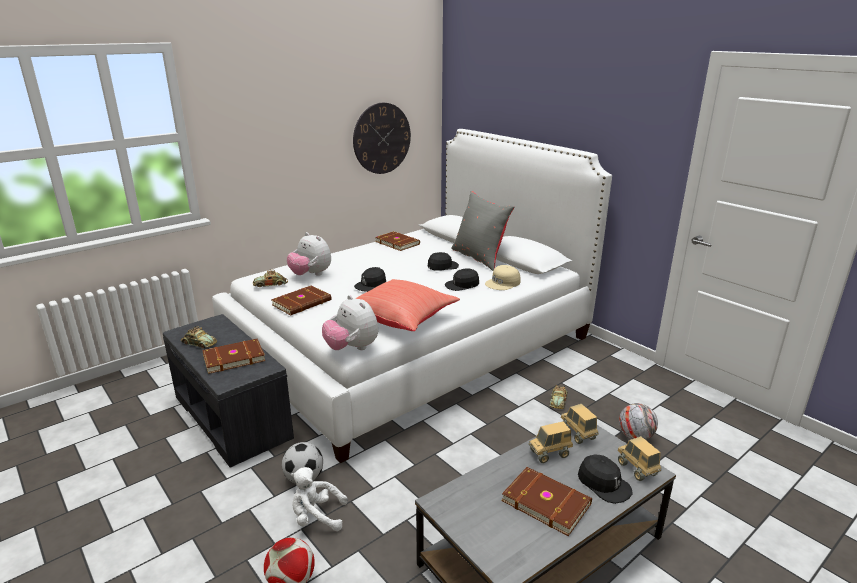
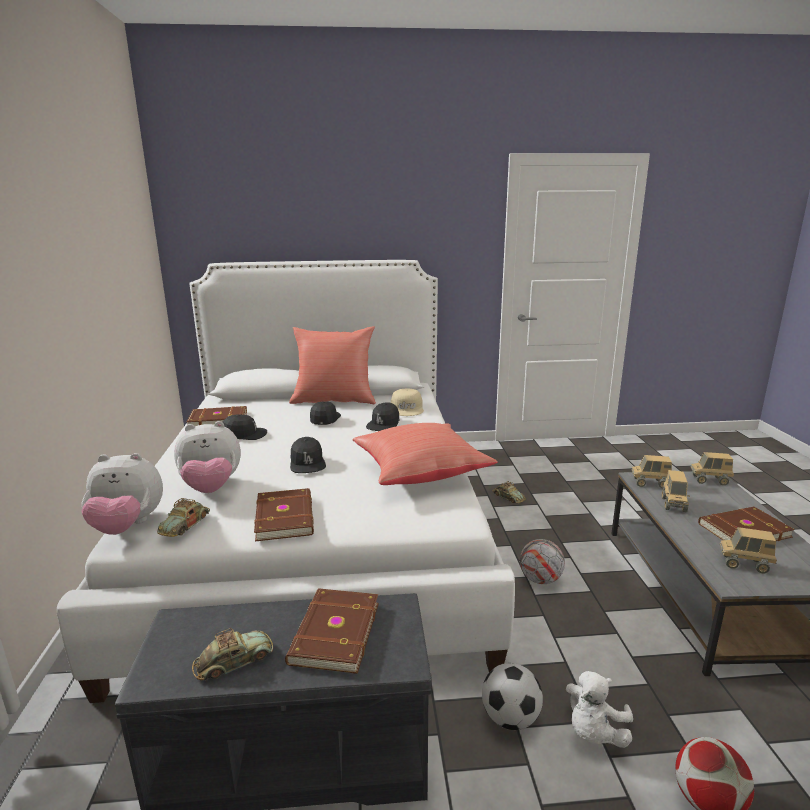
camera: 55 degrees left, 5 degrees down
(352, 348) = (456, 518): plush toy -> plush toy (127, 526)
(382, 138) = (126, 286): wall clock -> none
(479, 508) = (744, 564): none -> toy truck
(480, 258) = (334, 400): grey pillow -> red pillow
(603, 484) = (725, 499): black cap -> black cap (244, 434)
(635, 436) = (584, 489): football -> football (540, 579)

